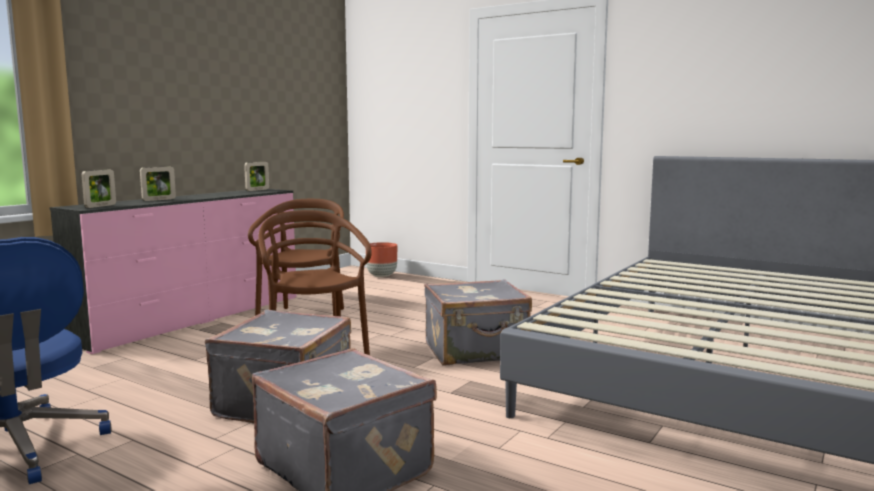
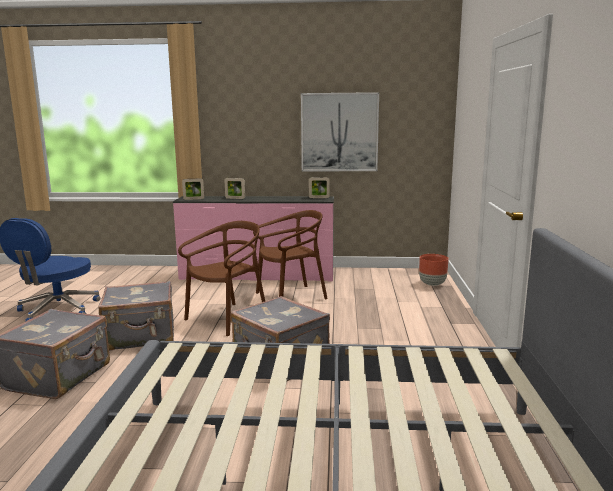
camera: 60 degrees right, 5 degrees up
(248, 104) = (339, 132): none -> picture

